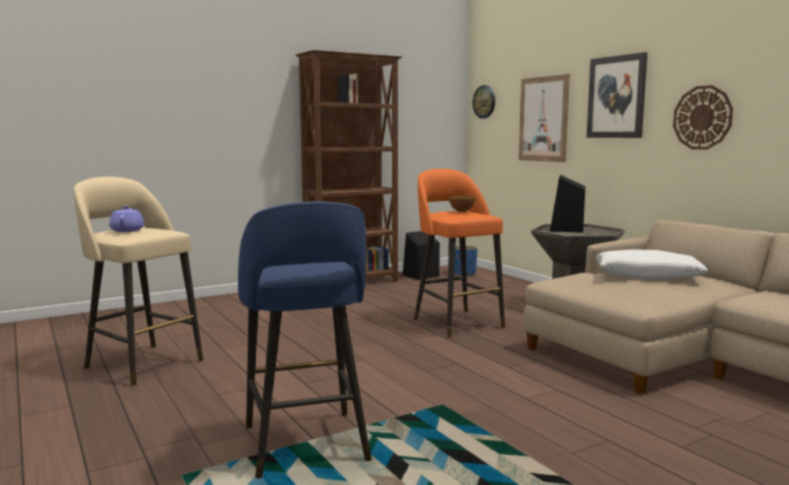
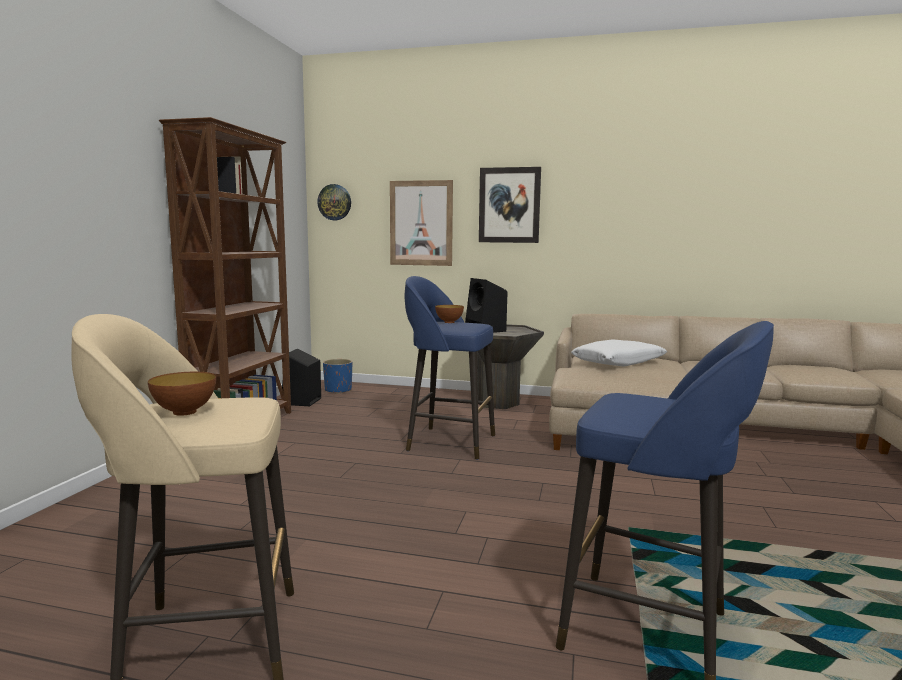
camera: 45 degrees left, 0 degrees up
(127, 230) = (185, 412): purple teapot -> bowl
(456, 322) = (449, 442): orange stool -> blue stool
(702, 117) = (597, 226): wall clock -> none

